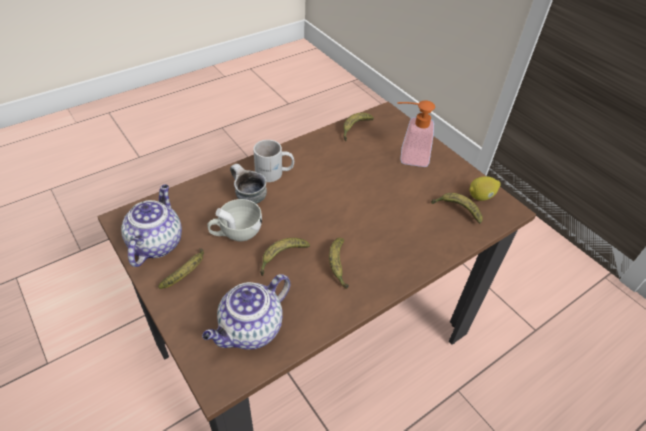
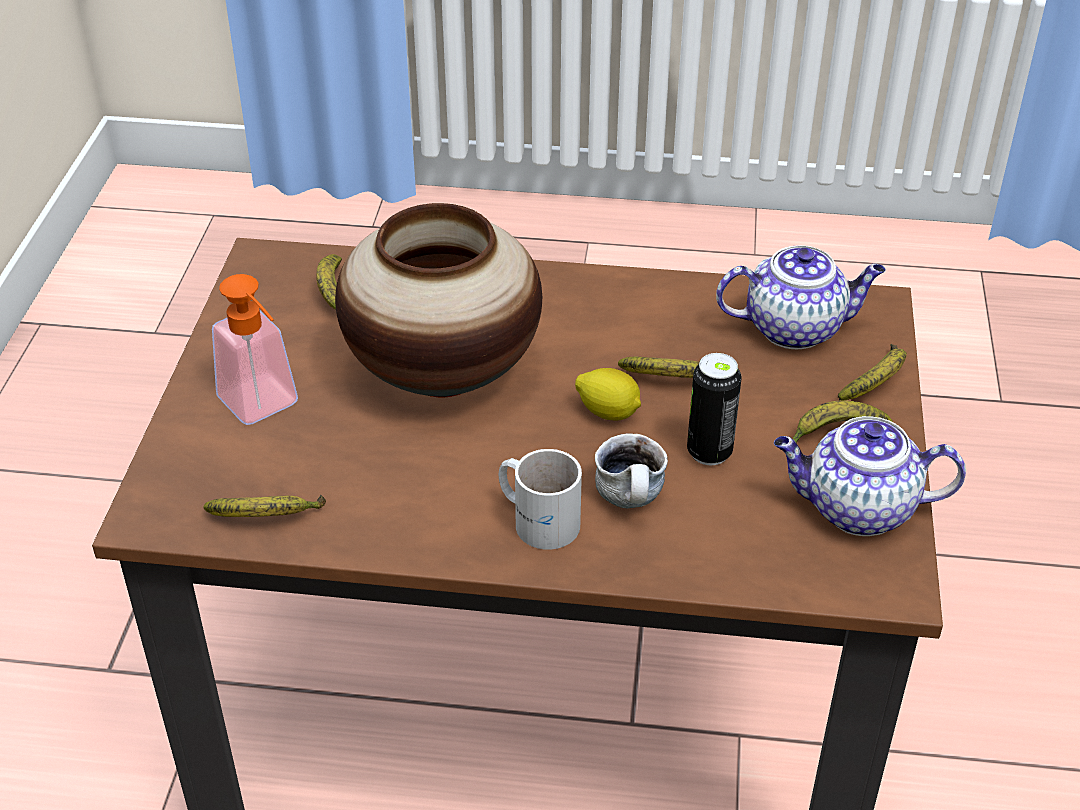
camera: 135 degrees left, 5 degrees down
(156, 243) = (856, 509): teapot -> teapot turned 45 degrees clockwise
(236, 233) = (709, 452): white cup -> can
(337, 265) = (603, 330): banana -> banana (876, 382)
(371, 204) = (443, 374): none -> vase
(481, 196) = (267, 292): lemon -> lemon (608, 412)

